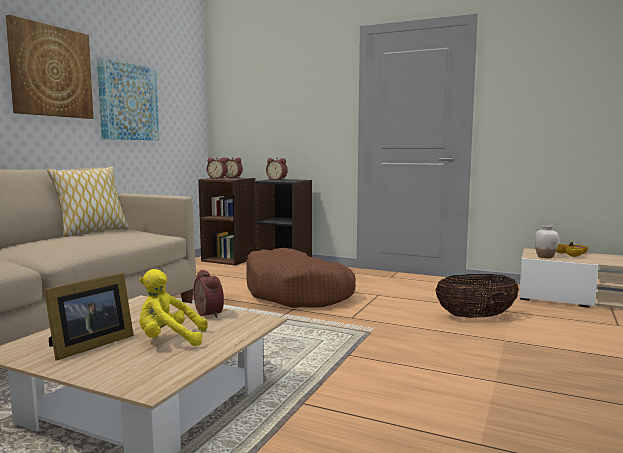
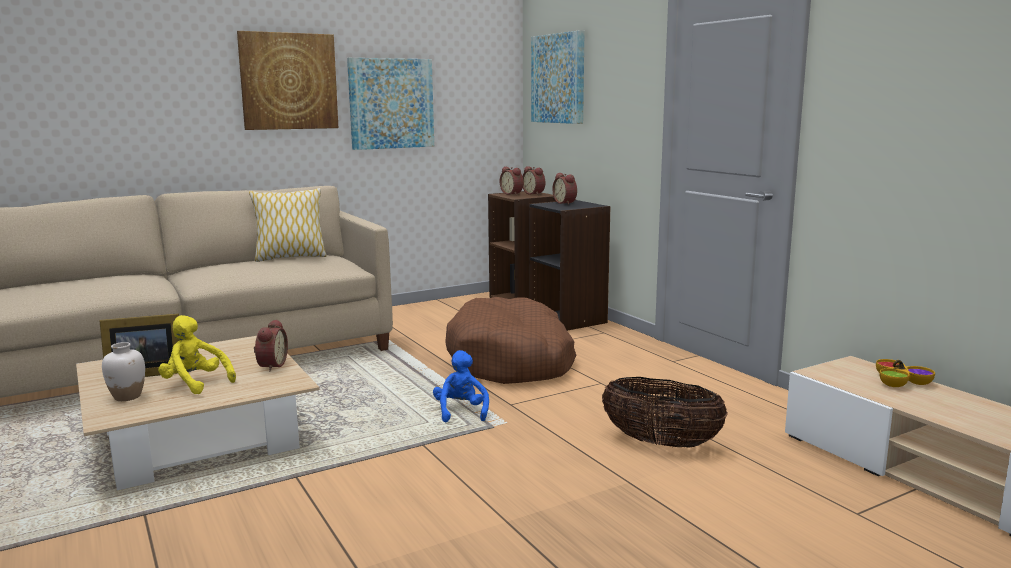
camera: 35 degrees right, 5 degrees up
(249, 92) = (558, 78): none -> picture
(330, 329) = (461, 412): none -> blue plush toy
(545, 257) = (836, 377): white vase -> white vase (128, 397)

